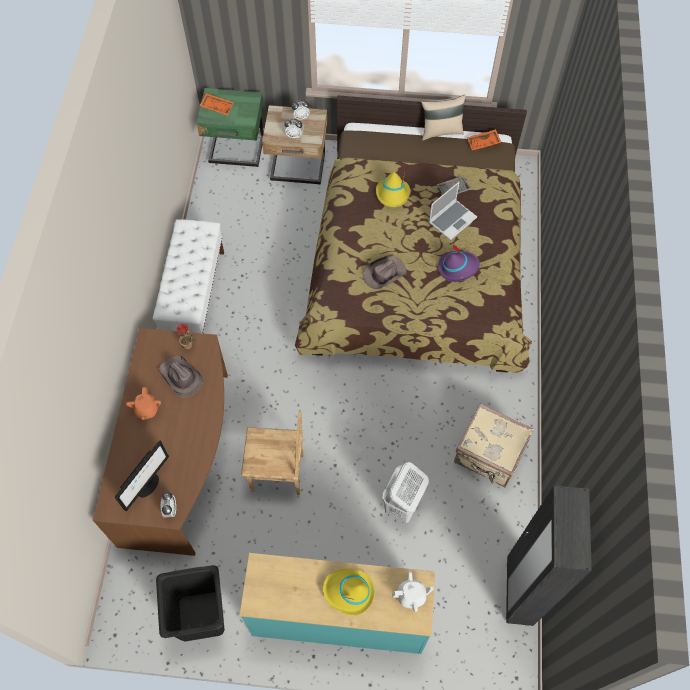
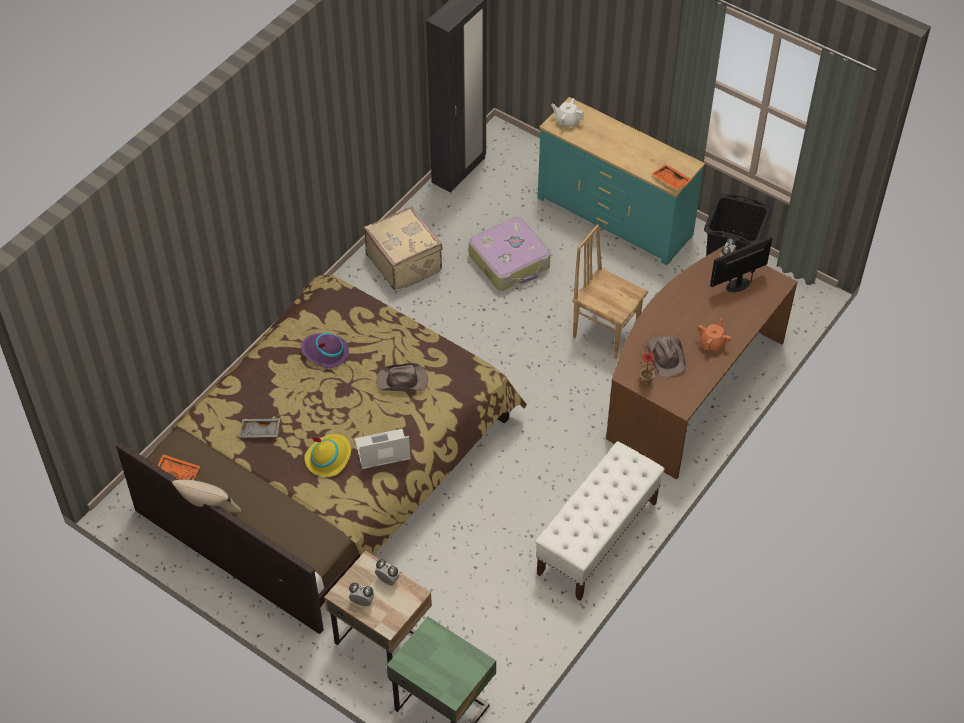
camera: 150 degrees left, 10 degrees down
(217, 106) = (456, 671): orange tray -> orange tray (670, 181)
(348, 592) = (613, 141): yellow hat -> none
(402, 506) = (510, 262): white laundry basket -> suitcase
(452, 219) = (289, 400): laptop -> laptop (382, 451)

